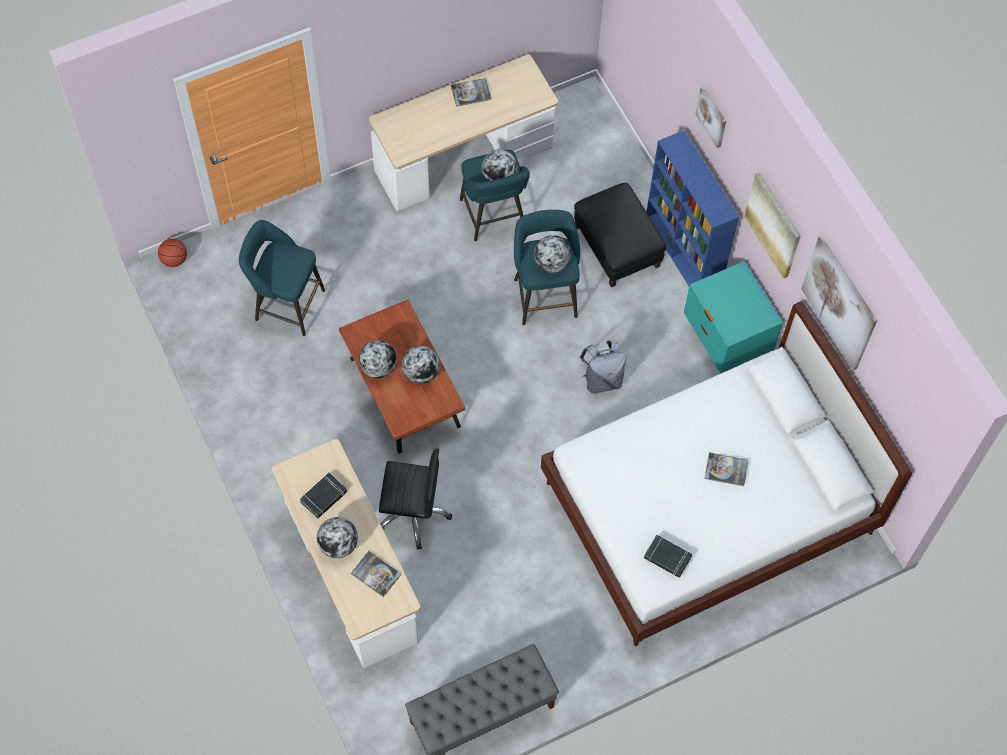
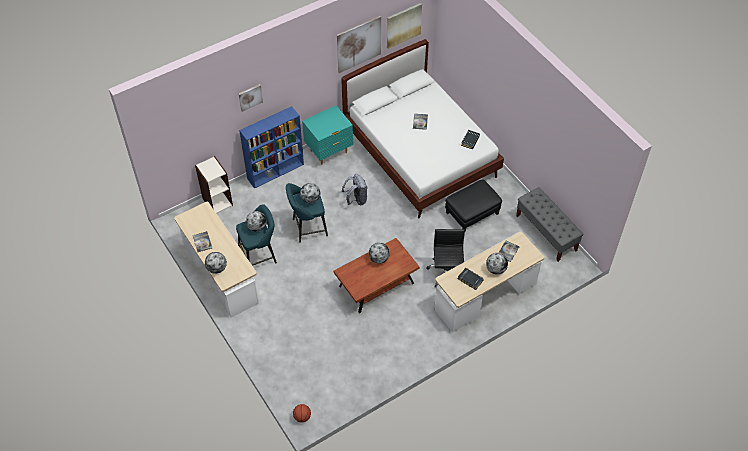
camera: 95 degrees left, 10 degrees down
(286, 304) = (327, 351): turquoise stool -> none
(378, 368) = (378, 278): globe -> globe (217, 268)
(617, 246) = (274, 199): black ottoman -> black ottoman (472, 212)
(620, 158) = (217, 201): none -> bookcase
(774, 225) = (309, 77): picture -> picture (403, 25)

